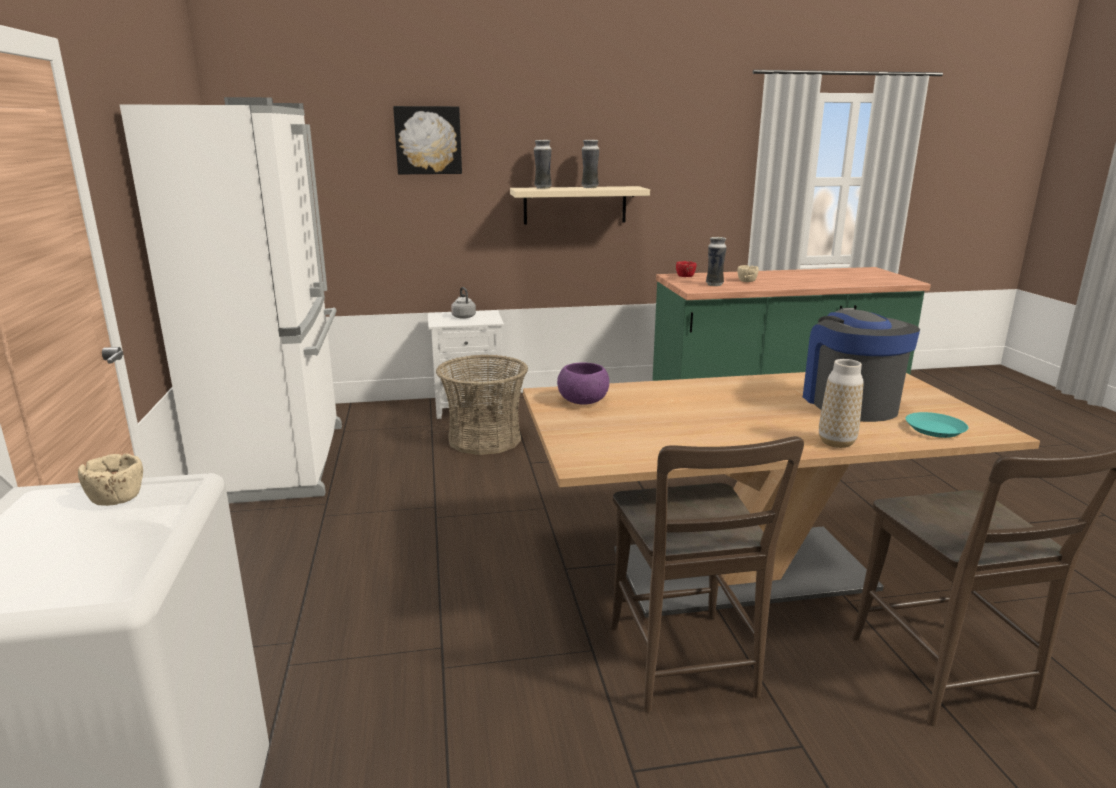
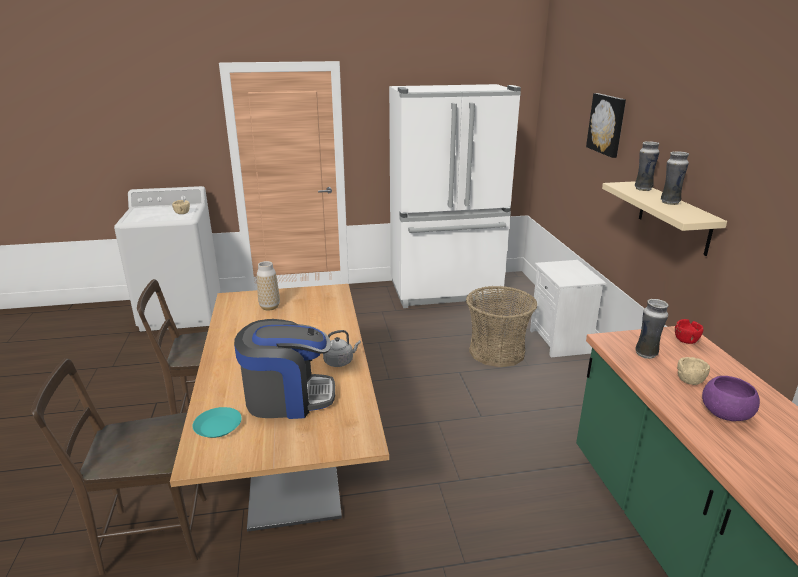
camera: 90 degrees right, 5 degrees up
(463, 316) = (572, 271): grey kettle -> grey kettle (340, 361)
(583, 401) = (319, 299): purple bowl -> purple bowl (726, 414)
(836, 442) = (217, 375): vase -> vase (269, 307)

